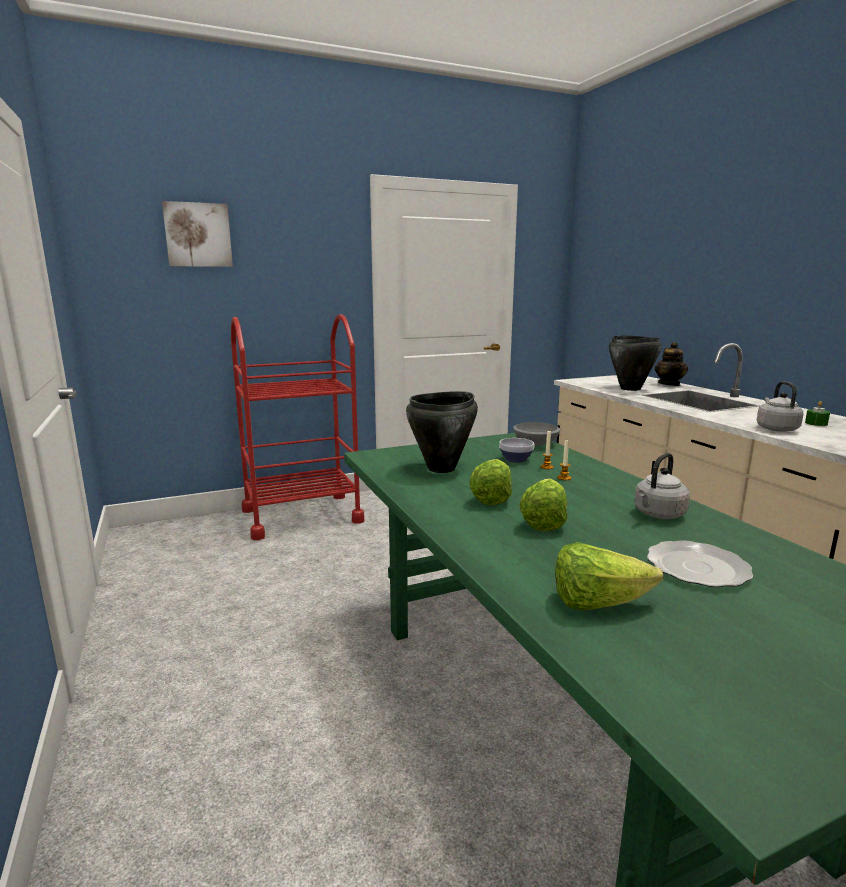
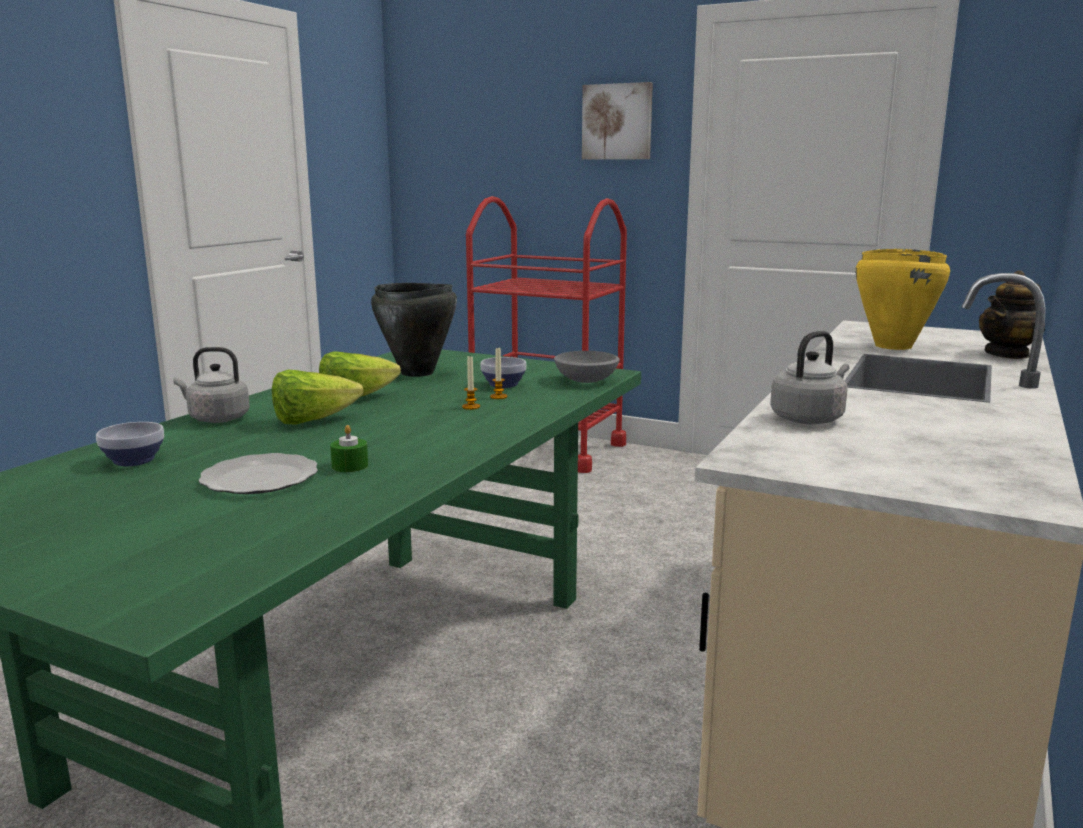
camera: 50 degrees right, 0 degrees up
(198, 235) = (494, 104): picture -> picture (617, 122)
(597, 603) = (135, 460): lettuce -> bowl
(630, 389) = (892, 346): black cooking pot -> yellow cooking pot
(658, 514) = (405, 450): grey kettle -> grey kettle (216, 418)
(816, 423) = (928, 434): green candle -> green candle (350, 466)

